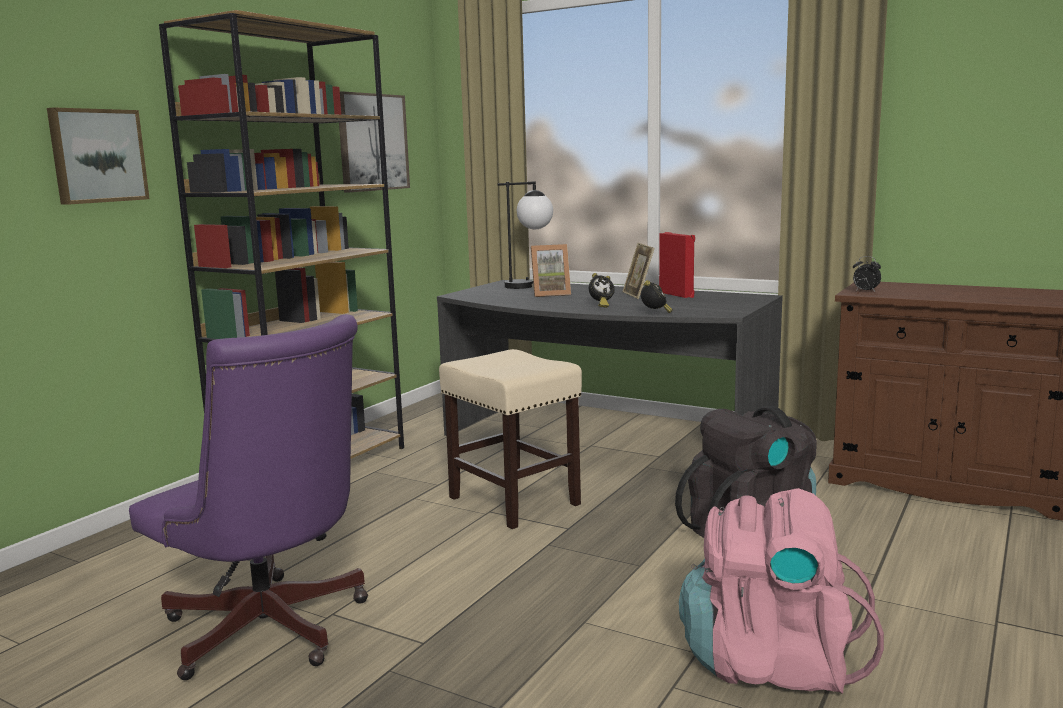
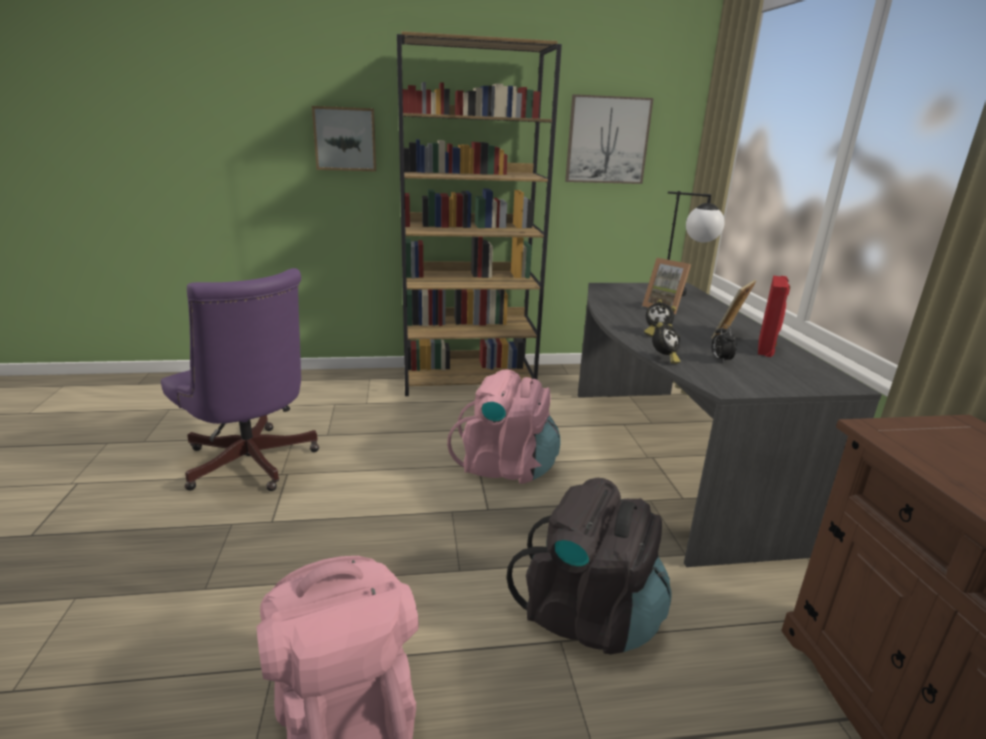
camera: 50 degrees right, 10 degrees up
(271, 633) = (252, 465): purple office chair -> purple office chair turned 45 degrees counterclockwise
(512, 500) = (506, 466): beige stool -> pink backpack
(865, 291) = (899, 433): alarm clock -> alarm clock (720, 360)

